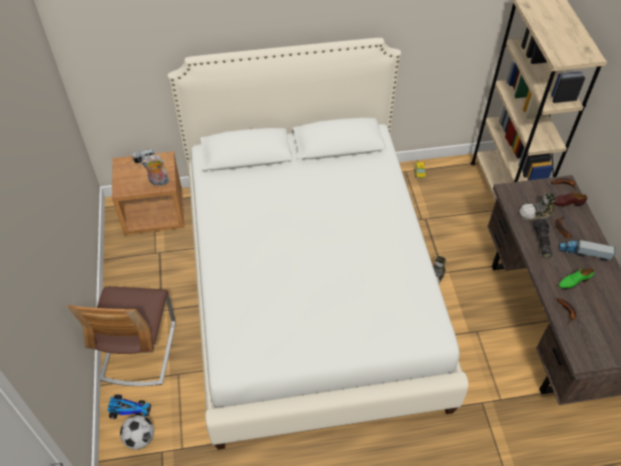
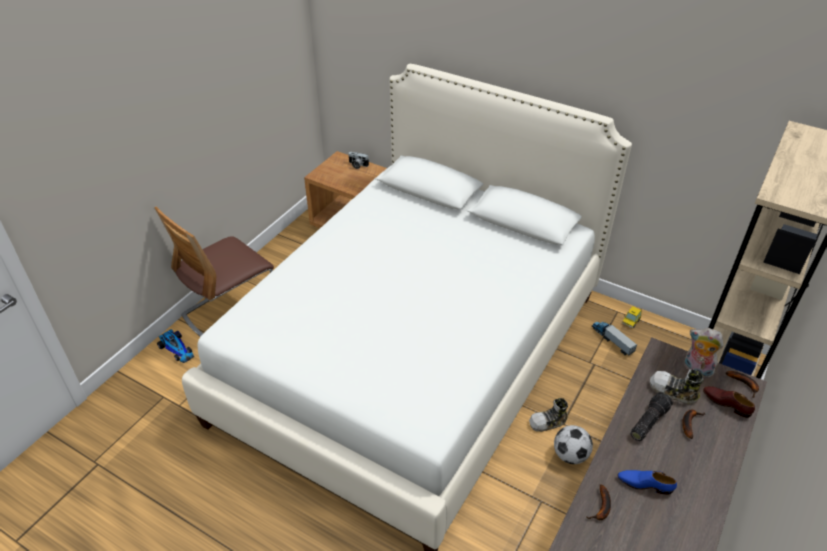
camera: 40 degrees right, 10 degrees down
(140, 438) = (160, 376): football -> football (570, 455)
(158, 182) = (350, 184): plush toy -> plush toy (696, 369)
(573, 281) = (645, 484): green shoe -> blue shoe
(584, 253) = (692, 465): toy truck -> toy truck (612, 340)

